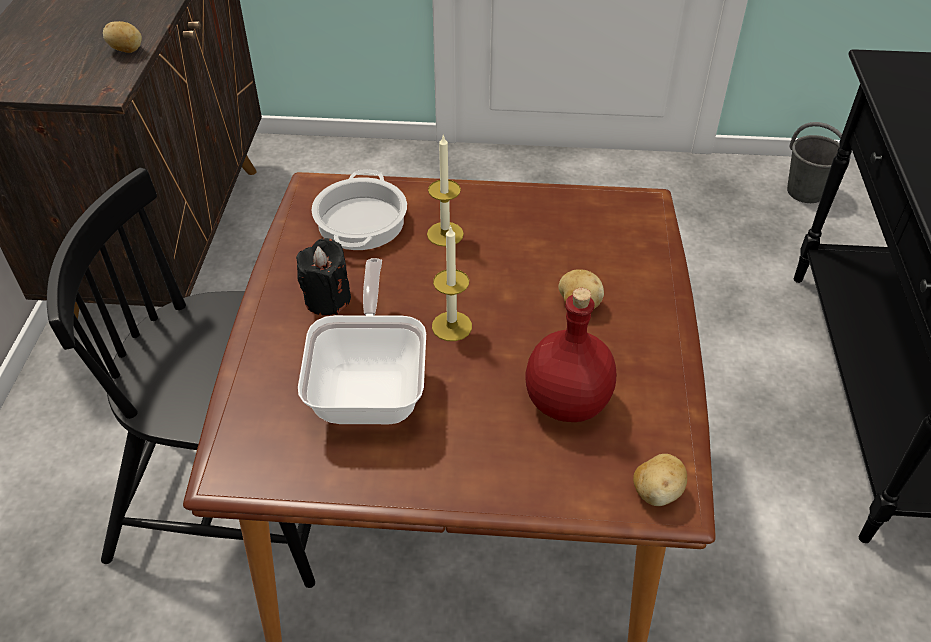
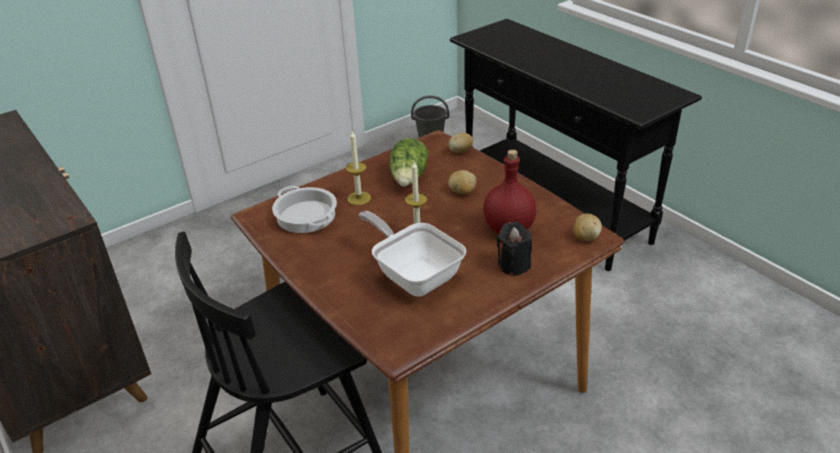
camera: 40 degrees left, 10 degrees down
(127, 50) = (50, 194): potato -> potato (460, 151)
(327, 299) = (338, 255): black candle -> black candle (513, 265)
(537, 242) = (409, 179): none -> lettuce

